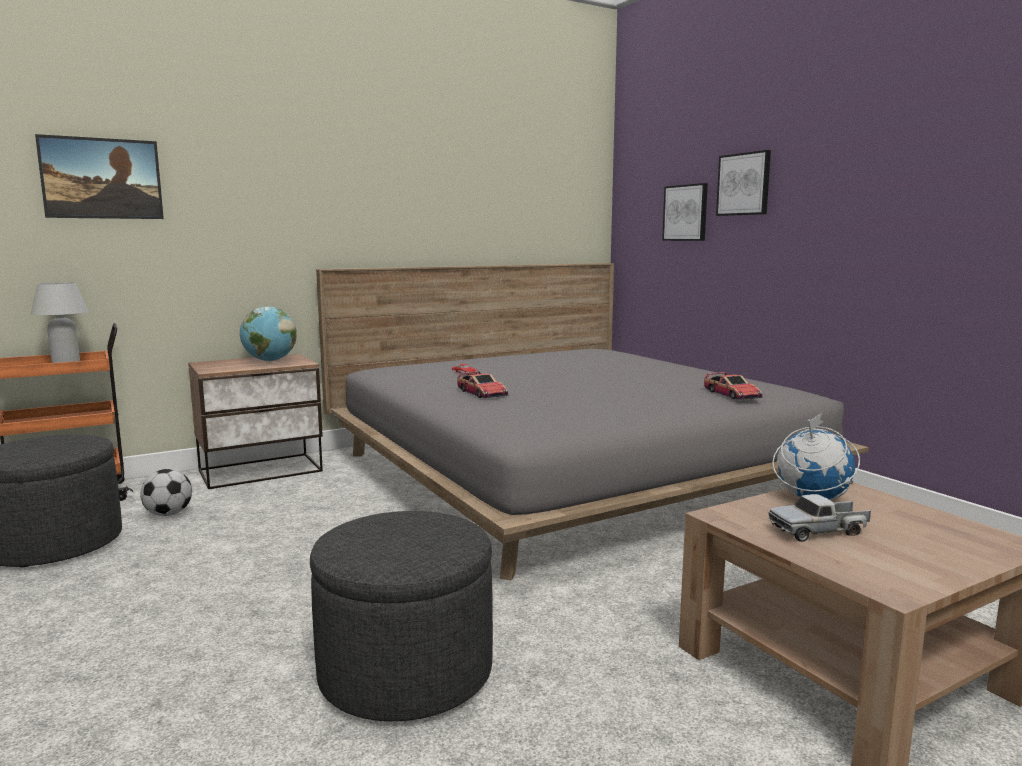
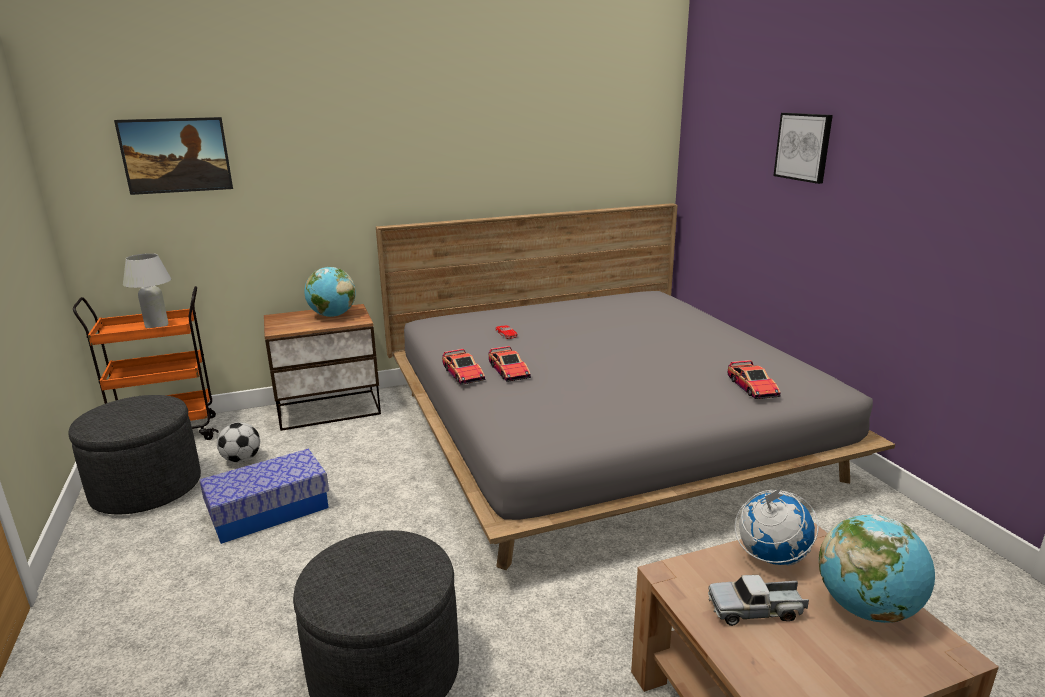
camera: 10 degrees right, 10 degrees up
(217, 553) = (269, 511): none -> storage box
(434, 397) = (463, 374): none -> toy car
(686, 213) = (746, 166): picture -> none
(920, 523) = (866, 609): none -> globe

